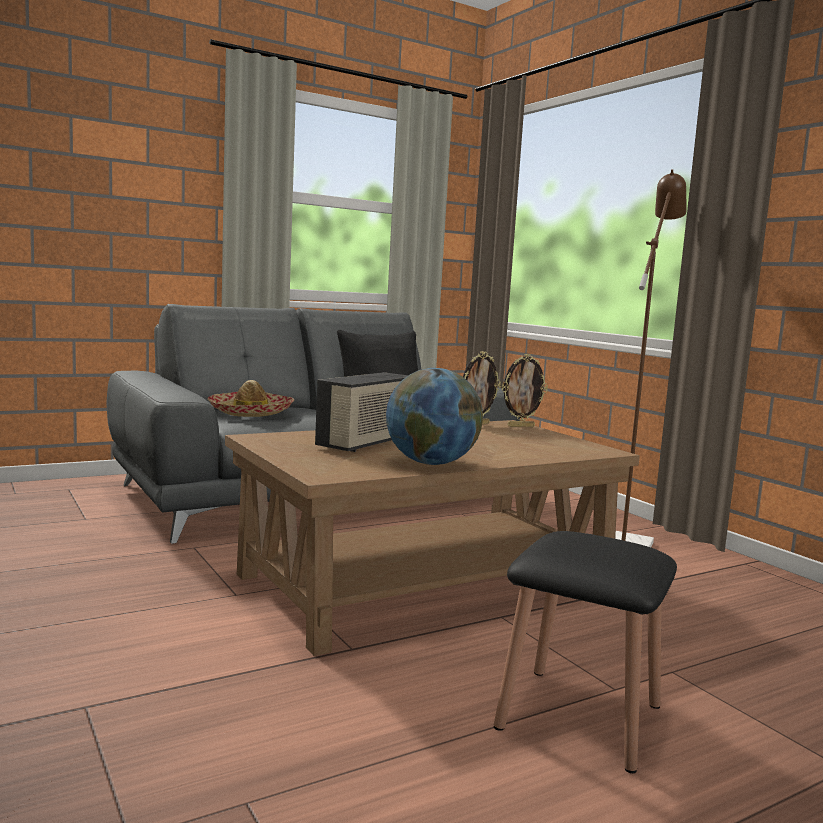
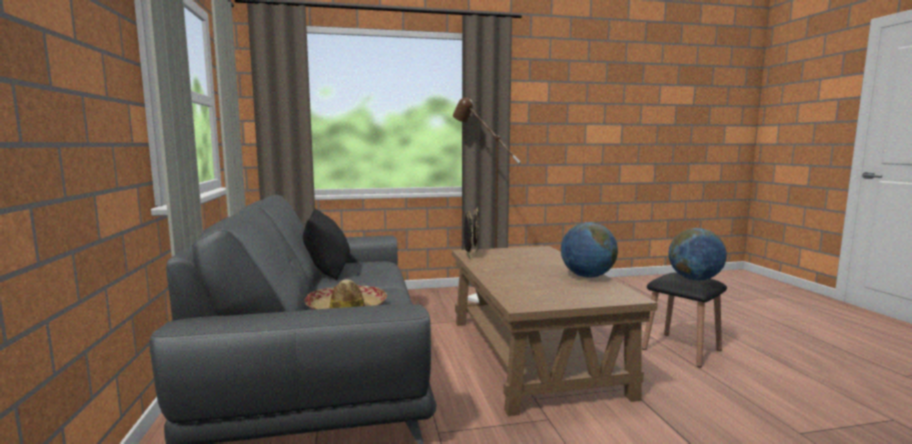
camera: 70 degrees left, 0 degrees up
(367, 444) = (536, 282): radio -> none
(583, 549) = (694, 279): none -> globe

